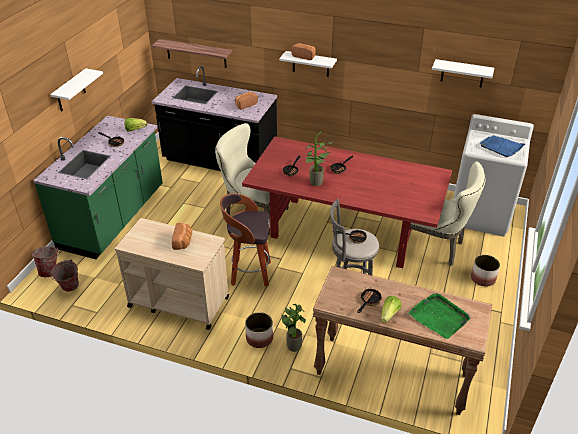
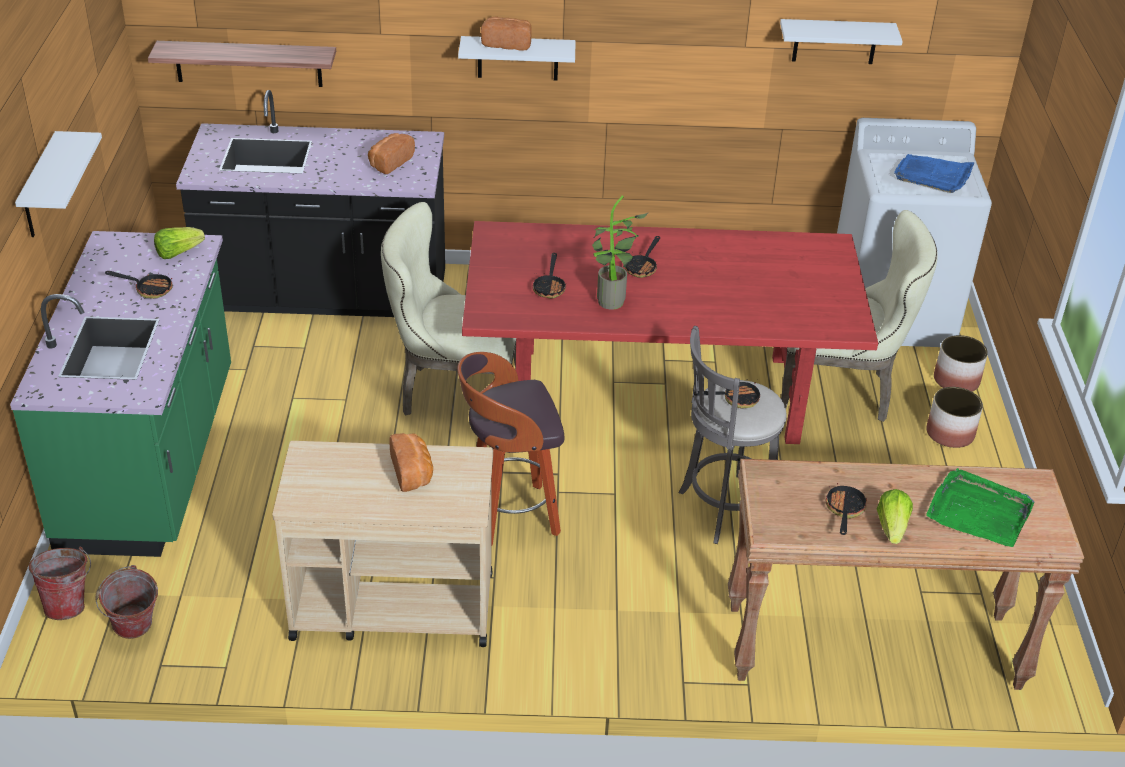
camera: 20 degrees left, 0 degrees up
(259, 338) = (594, 639): planter -> planter (955, 380)
(292, 344) = (664, 636): potted plant -> none

